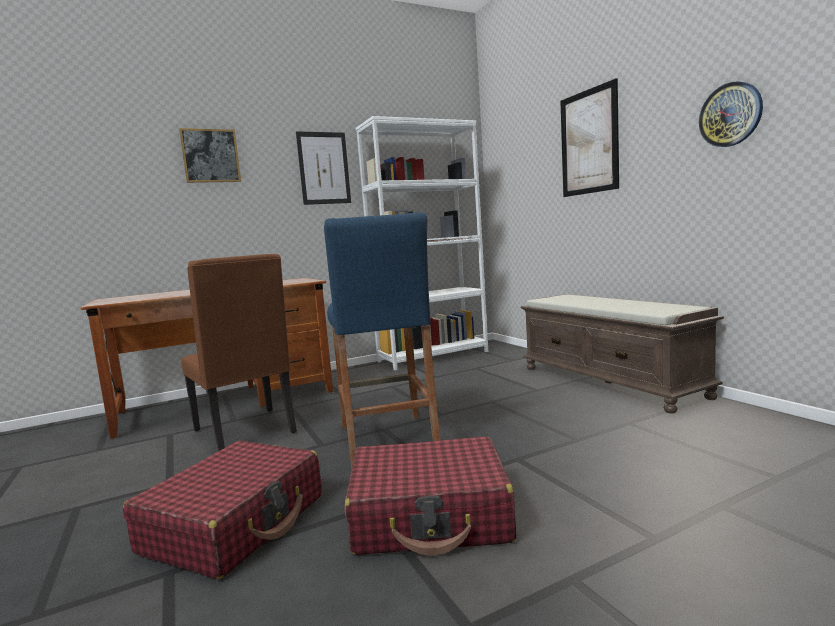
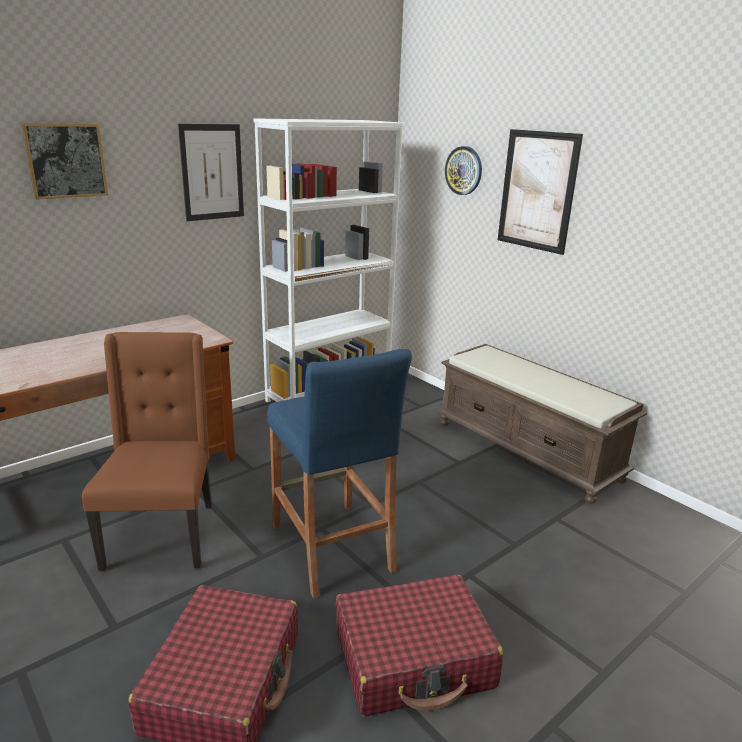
camera: 15 degrees left, 15 degrees up
(247, 431) = (162, 534): brown chair -> brown chair turned 135 degrees counterclockwise
(730, 115) = (694, 226): wall clock -> wall clock (464, 170)

